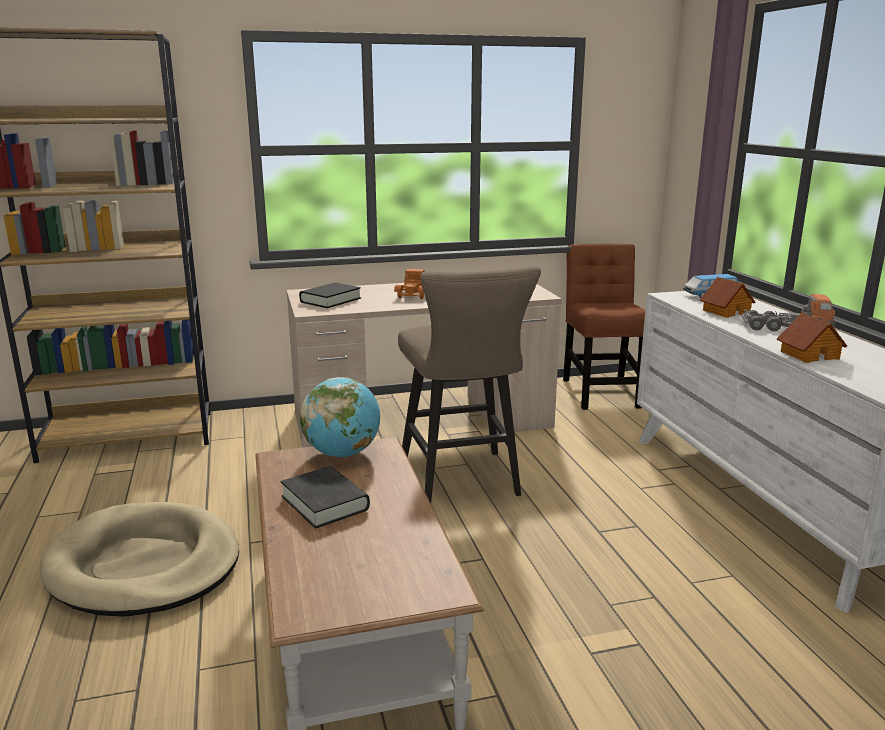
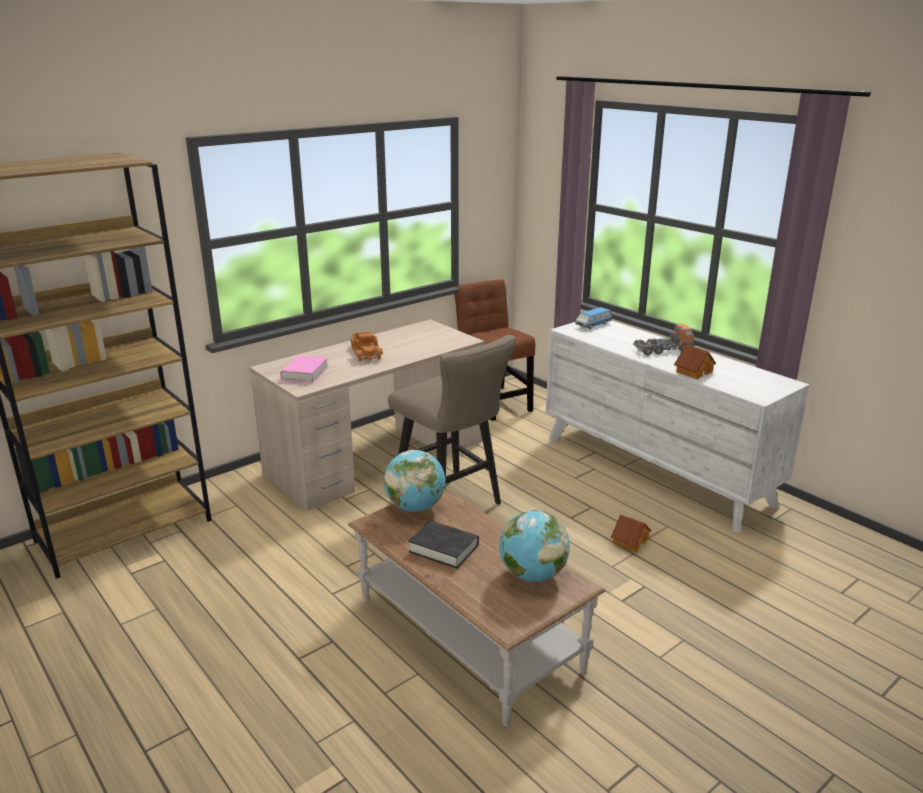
camera: 25 degrees left, 5 degrees up
(144, 565) = (264, 635): beige dog bed -> none
(330, 300) = (305, 373): black book -> pink book
(399, 561) = (532, 575): none -> globe
(725, 311) = (615, 340): toy house -> toy house (629, 541)

